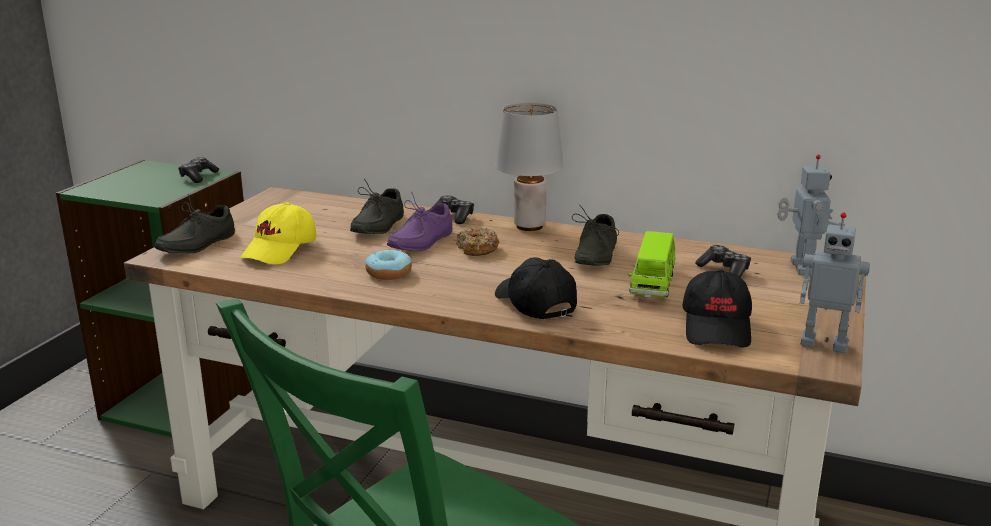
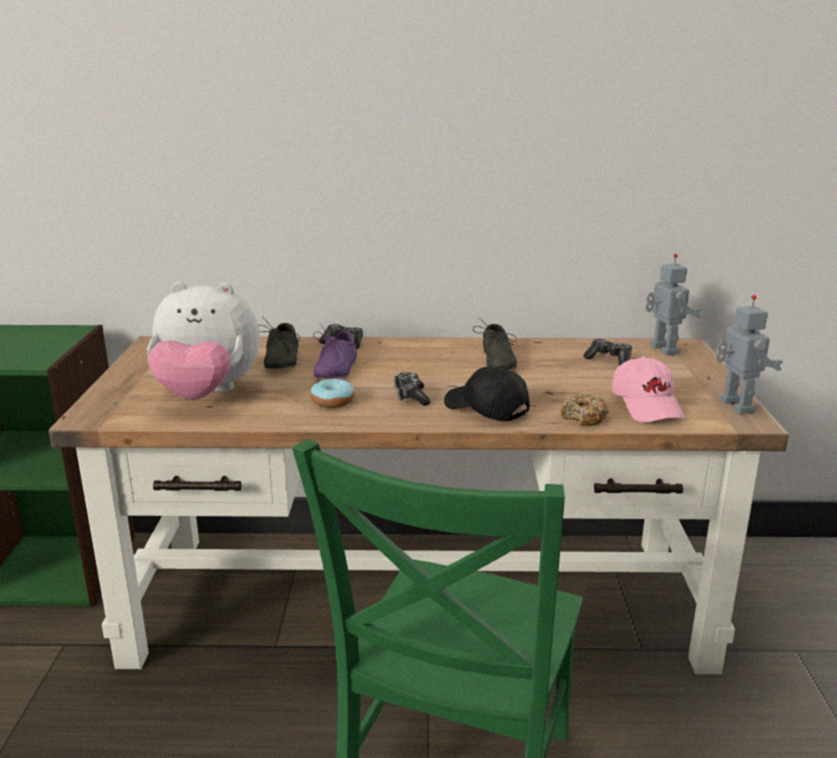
camera: 20 degrees left, 0 degrees up
(195, 244) = (111, 401): grey shoe -> none
(198, 176) = (61, 334): game controller -> game controller (411, 396)
(280, 250) = (207, 395): yellow cap -> plush toy
(477, 249) = (392, 369): donut -> donut (584, 417)
(529, 226) = (419, 343): grey table lamp -> none
(652, 284) = (565, 378): green toy car -> none
(717, 327) = (647, 405): black cap -> pink cap
(824, 344) = (734, 406): toy robot -> toy robot turned 105 degrees counterclockwise

